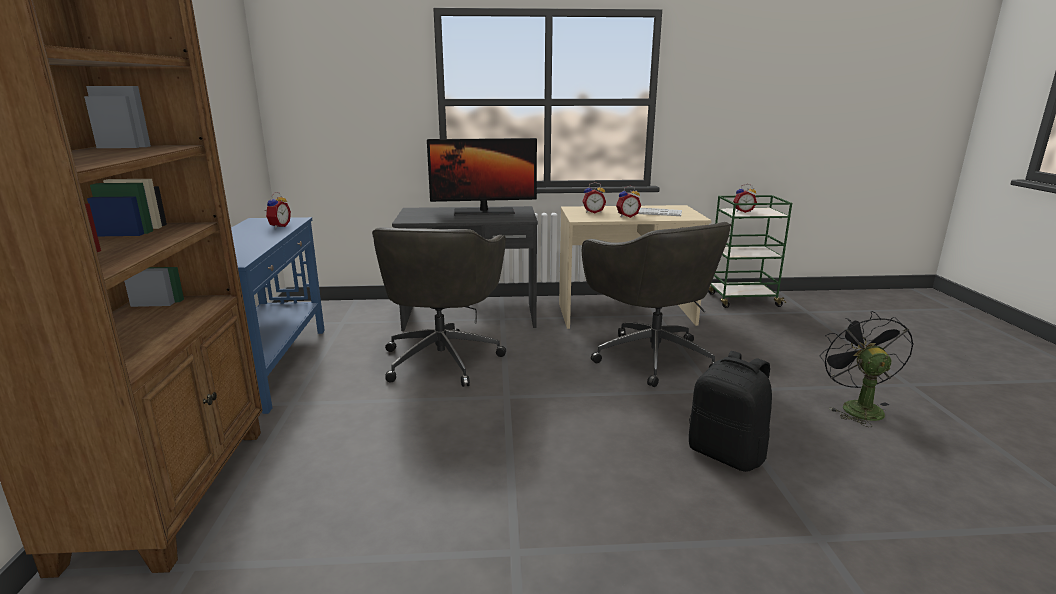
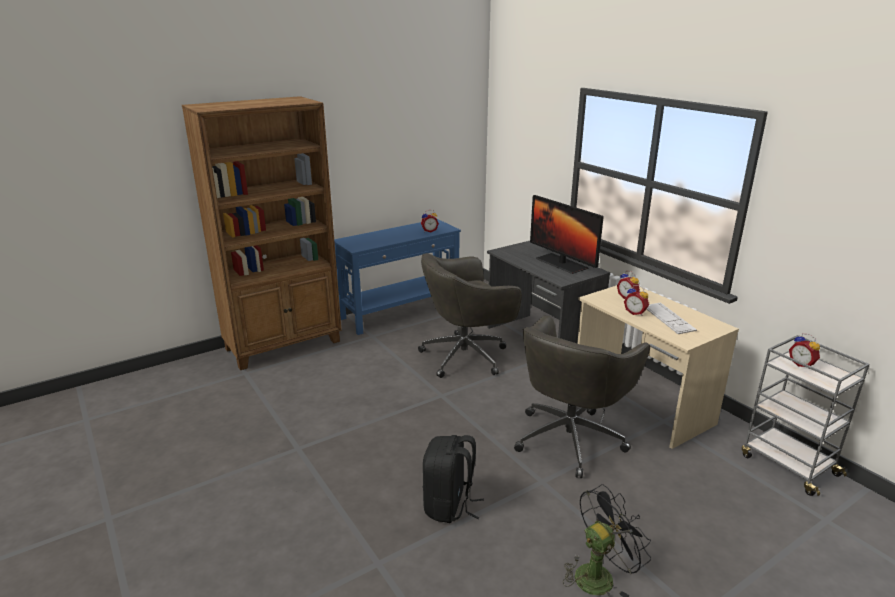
camera: 60 degrees right, 5 degrees up
(742, 300) = (787, 464): green cart -> grey cart

